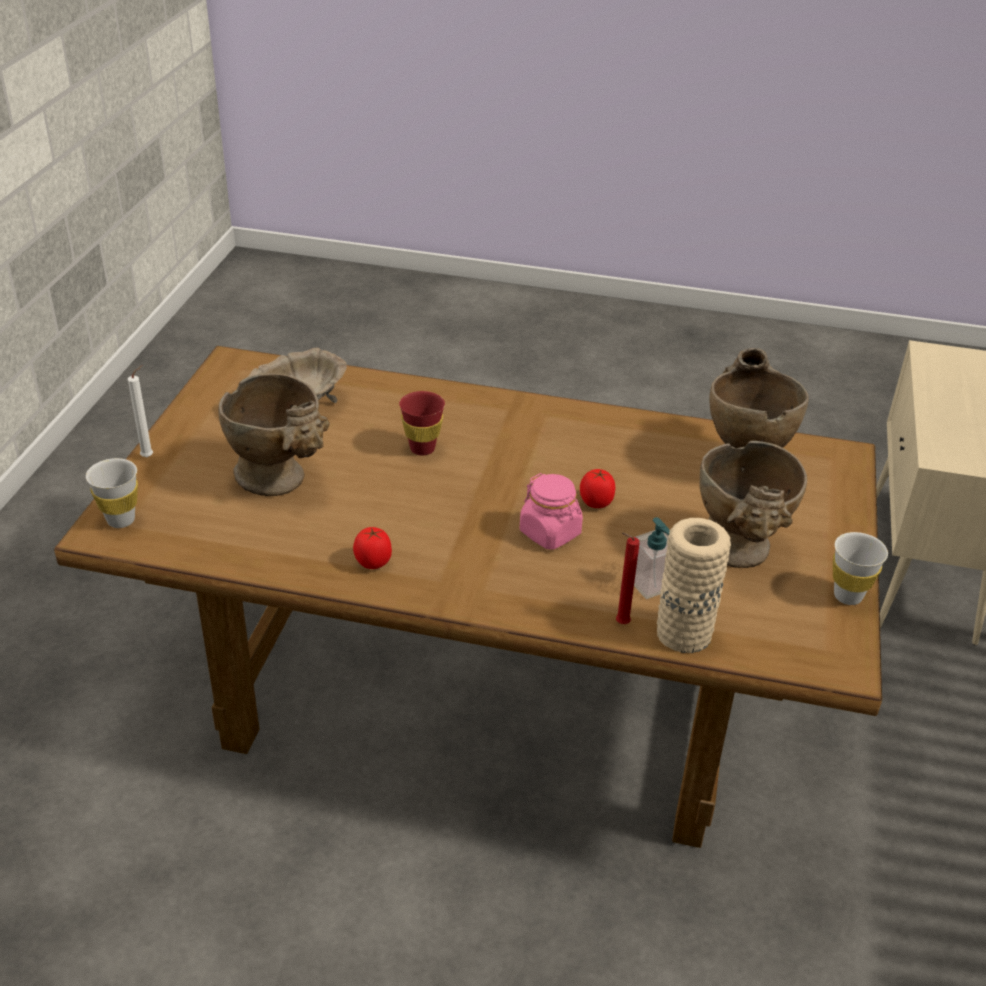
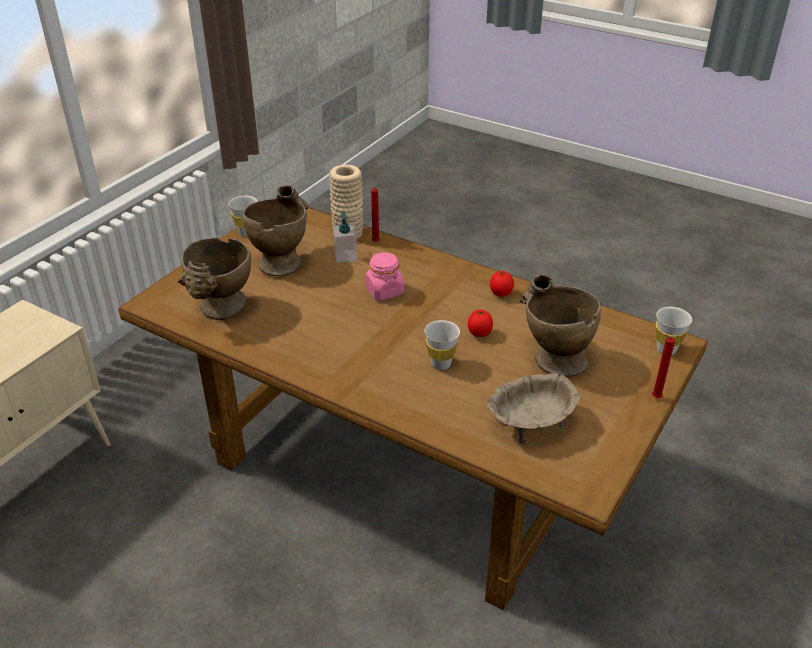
camera: 160 degrees left, 0 degrees up
(149, 456) = (654, 398): white candle -> red candle
(422, 449) = (441, 364): red cup -> white cup
(596, 502) = (342, 303): tomato -> tomato (479, 334)

